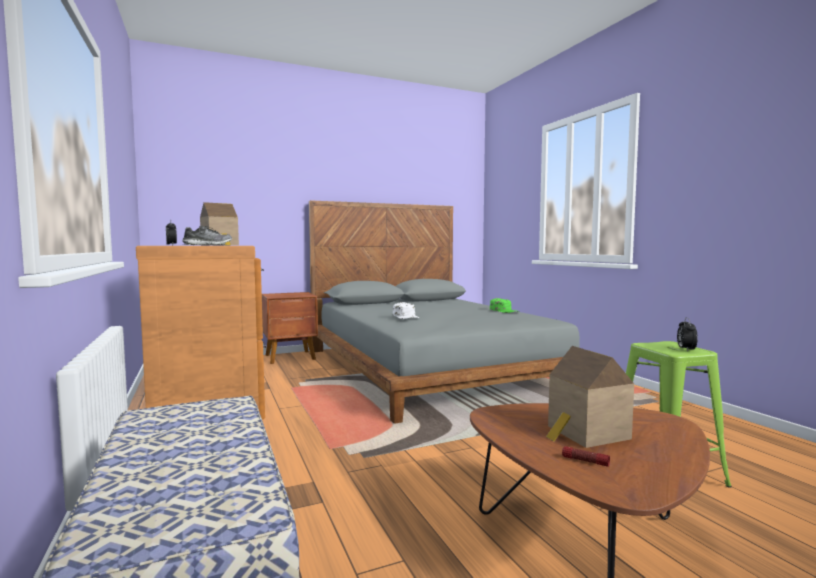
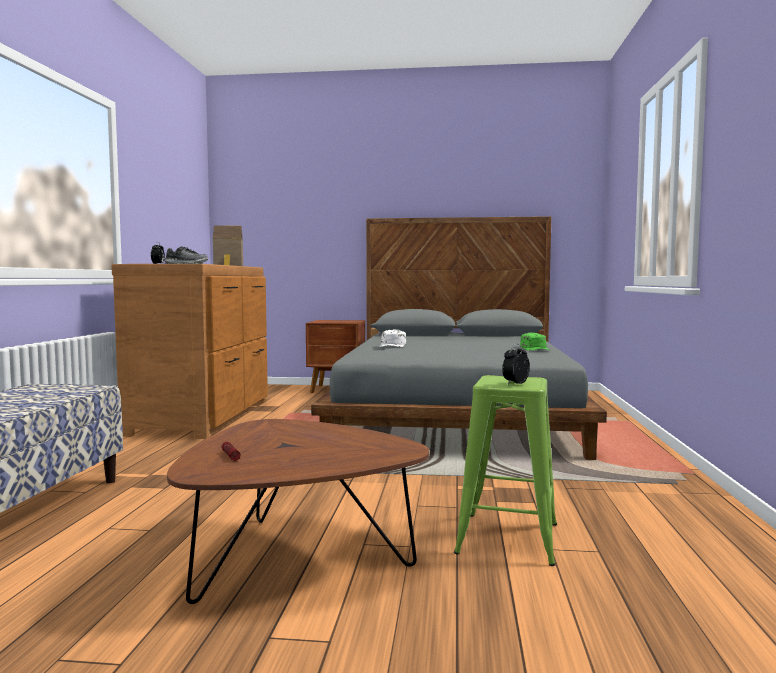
camera: 30 degrees right, 0 degrees up
(585, 433) = (293, 444): toy house -> none

